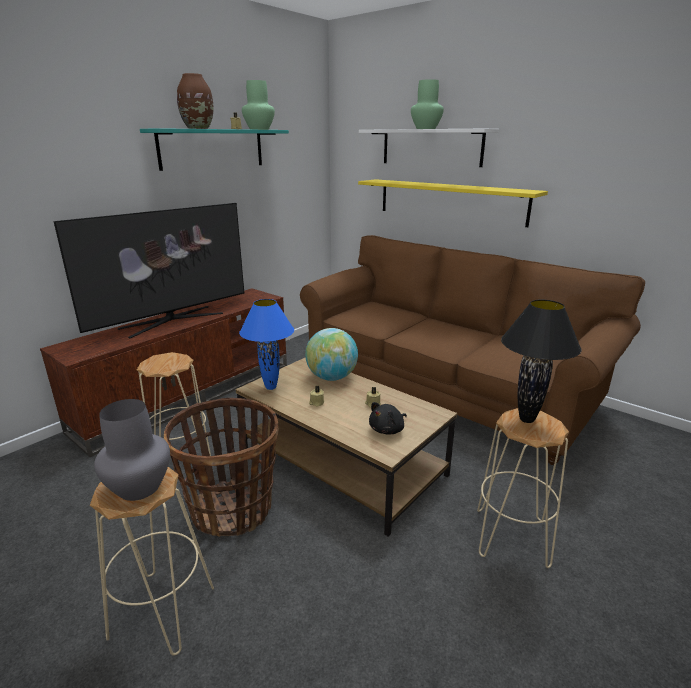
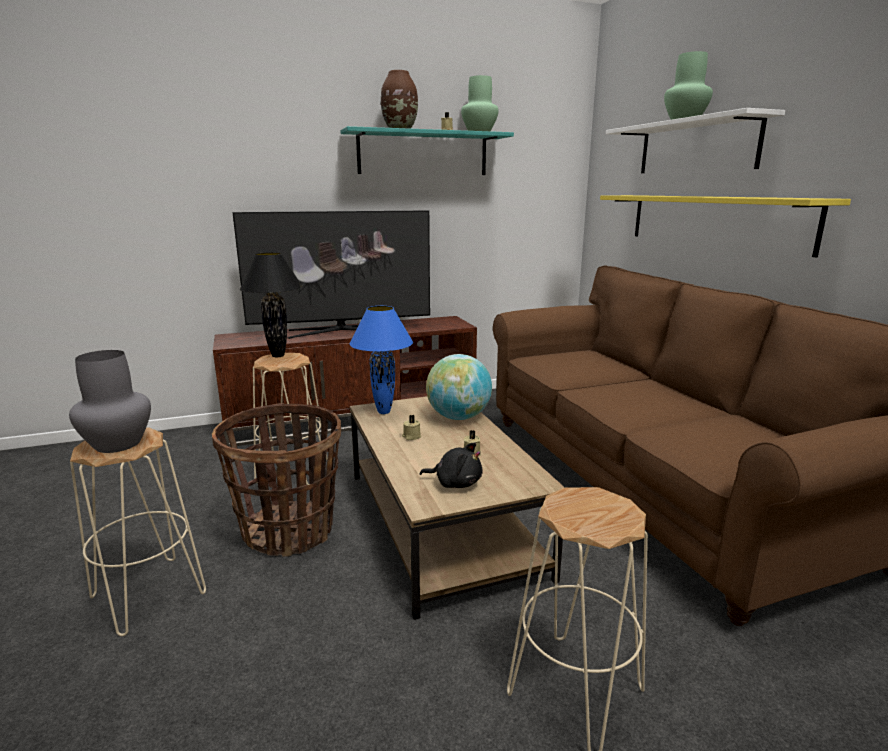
camera: 30 degrees right, 5 degrees down
(388, 430) = (455, 483): black plush toy -> black plush toy turned 150 degrees counterclockwise
(526, 419) = (589, 502): black table lamp -> black table lamp (277, 355)

